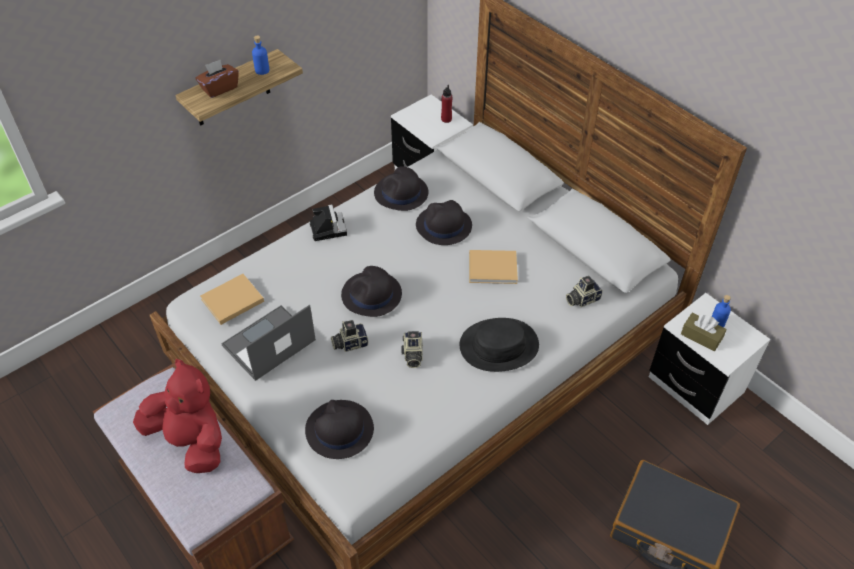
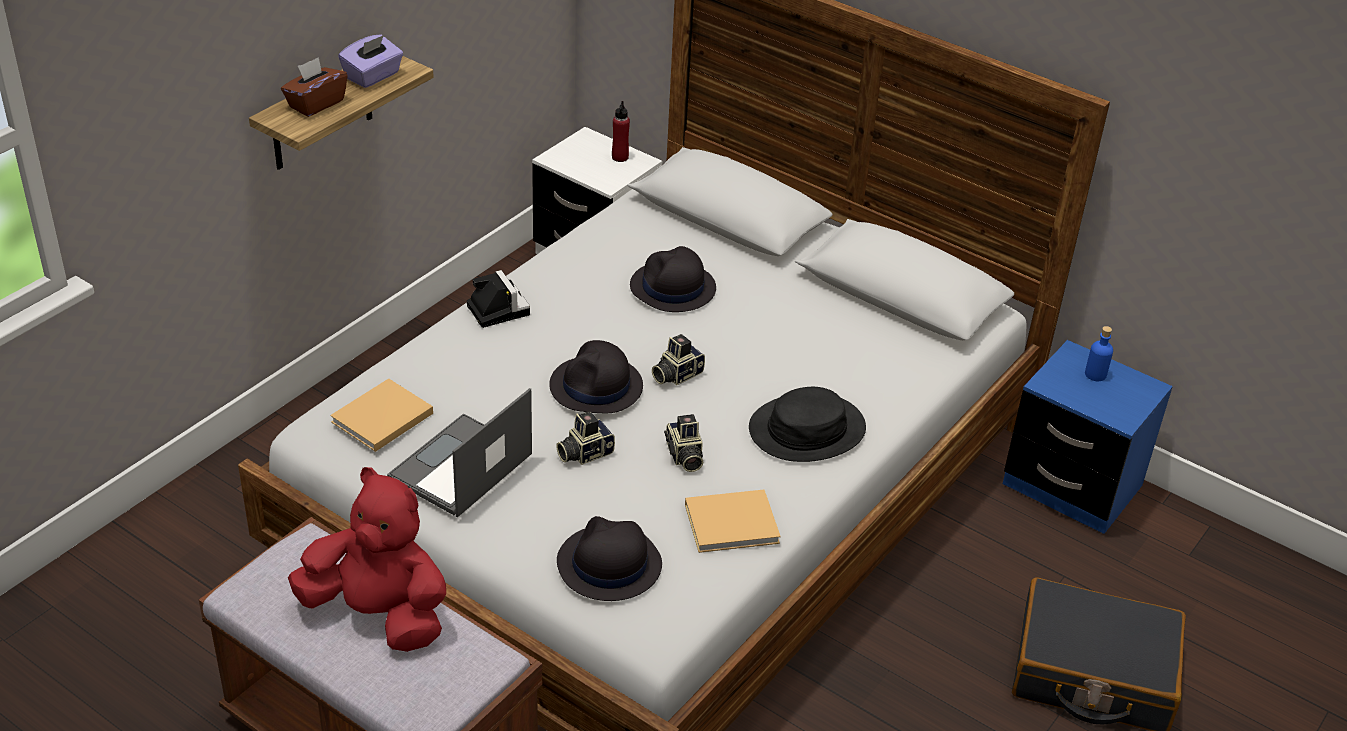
camera: 15 degrees left, 10 degrees down
(262, 70) = (373, 76): blue bottle -> purple tissue box
(401, 193) = (593, 253): black hat -> none
(494, 268) = (766, 334): beige book -> beige book (734, 523)
(581, 299) = (905, 358): camera -> camera (676, 374)
(695, 385) = (1071, 485): white nightstand -> blue nightstand
(701, 336) = (1079, 394): brown tissue box -> none

